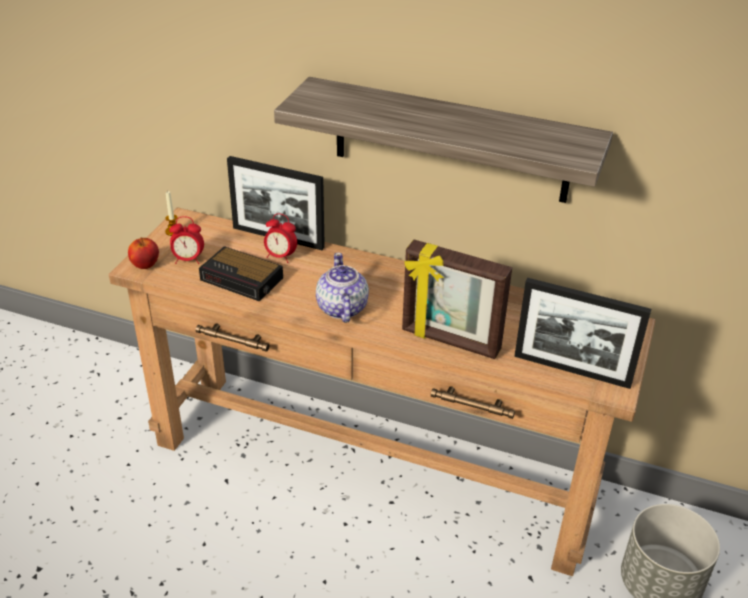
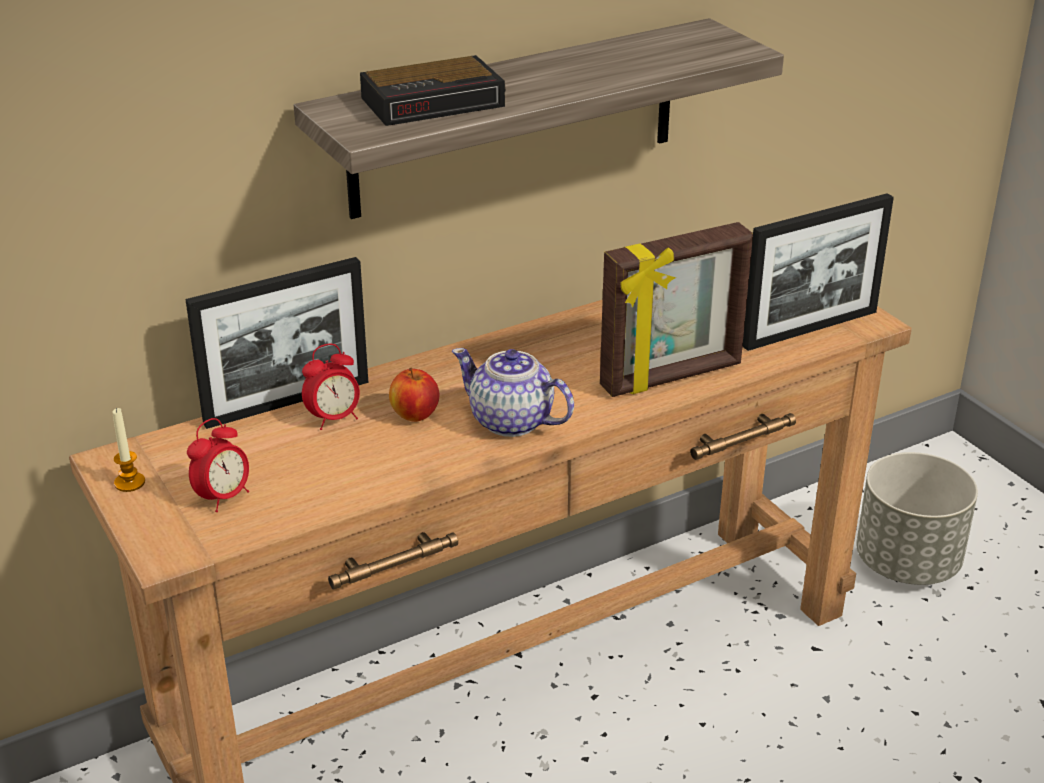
camera: 50 degrees left, 5 degrees down
(145, 265) = (175, 542): apple -> apple (415, 415)
(243, 279) = (341, 470): alarm clock -> alarm clock (435, 101)

